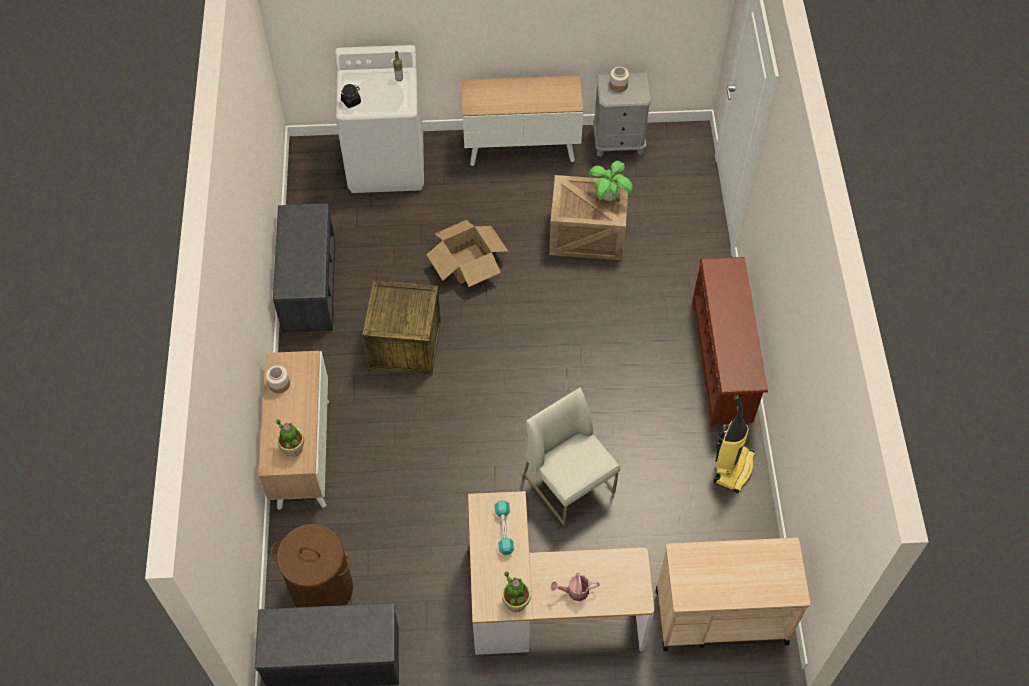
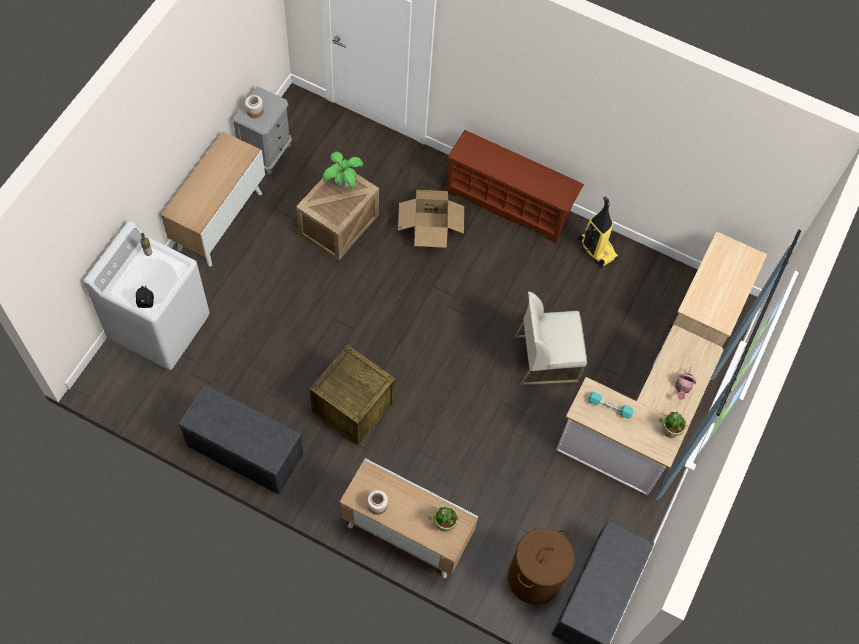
camera: 65 degrees left, 5 degrees up
(467, 263) = (306, 321): cardboard box -> cardboard box (430, 226)

